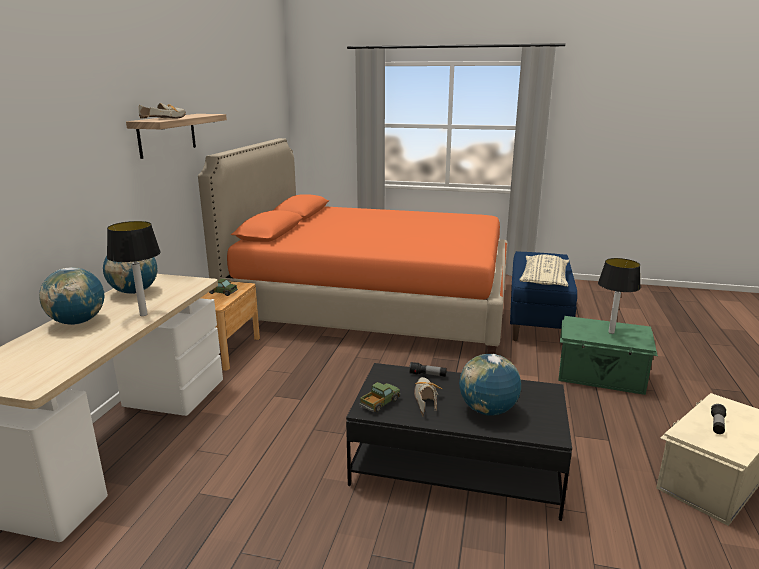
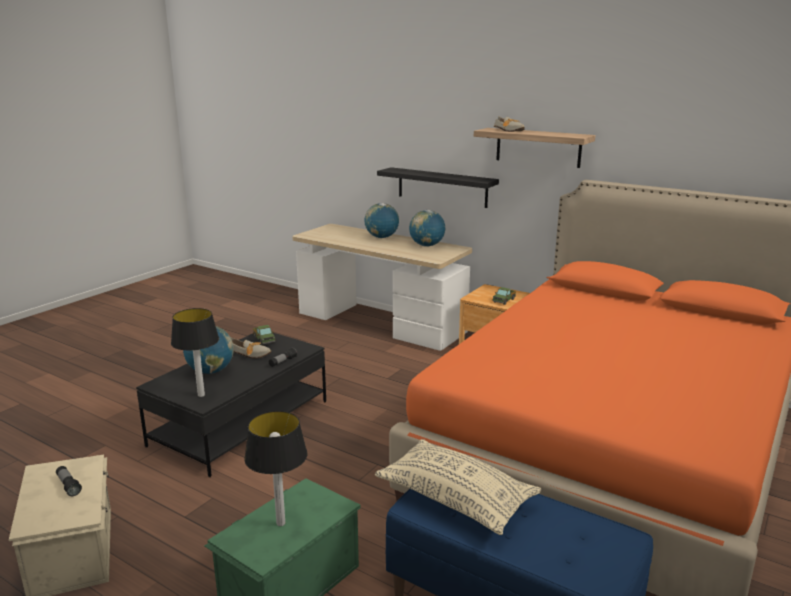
camera: 110 degrees right, 0 degrees up
(96, 215) = (442, 187): none -> black shelf
(143, 315) = (379, 248): table lamp -> table lamp (201, 395)

